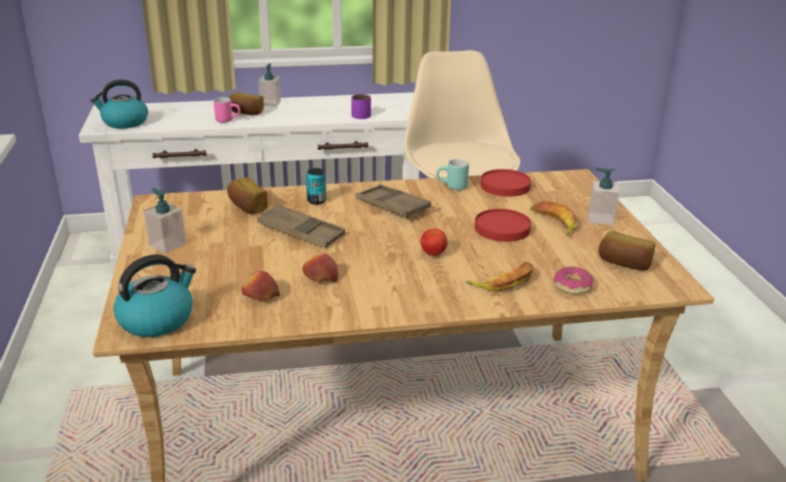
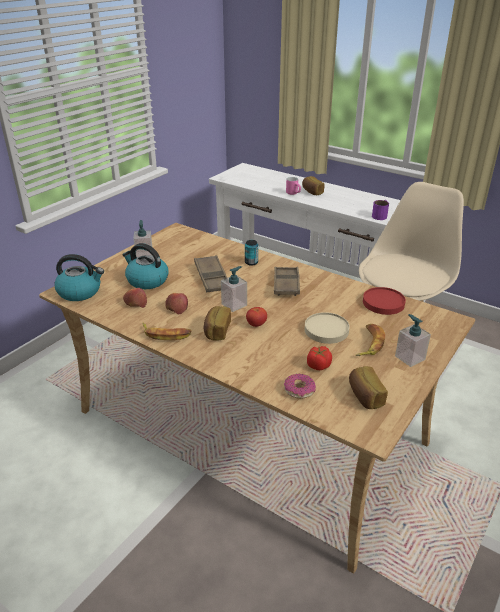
camera: 45 degrees right, 5 degrees up
(124, 122) = (240, 178): kettle -> kettle (146, 280)
(246, 207) = (211, 251): bread -> bread (216, 331)
(270, 103) = (336, 190): soap dispenser -> soap dispenser (234, 304)
(452, 187) = (345, 288): turquoise mug -> none
(501, 228) = (326, 330): red plate -> beige plate
(503, 281) = (264, 363): banana -> banana (166, 334)
(550, 259) = (318, 366): none -> tomato

